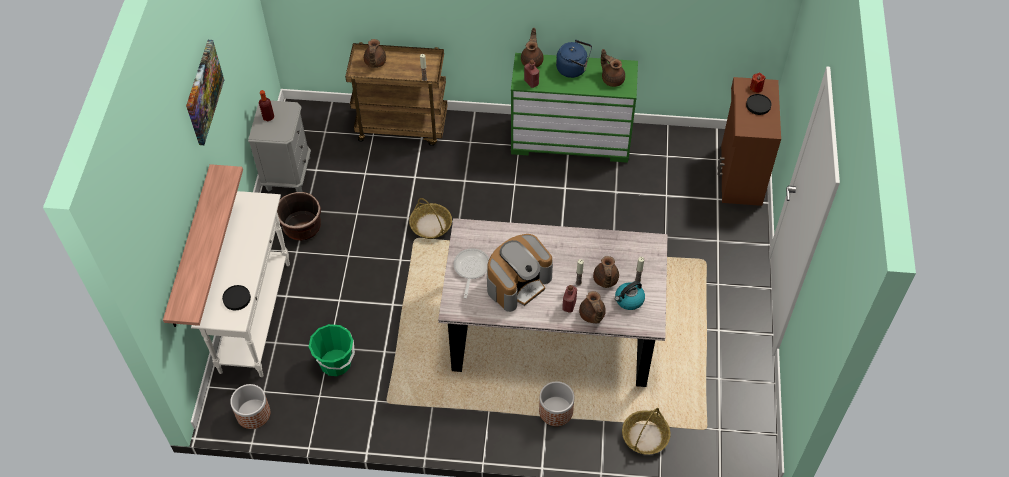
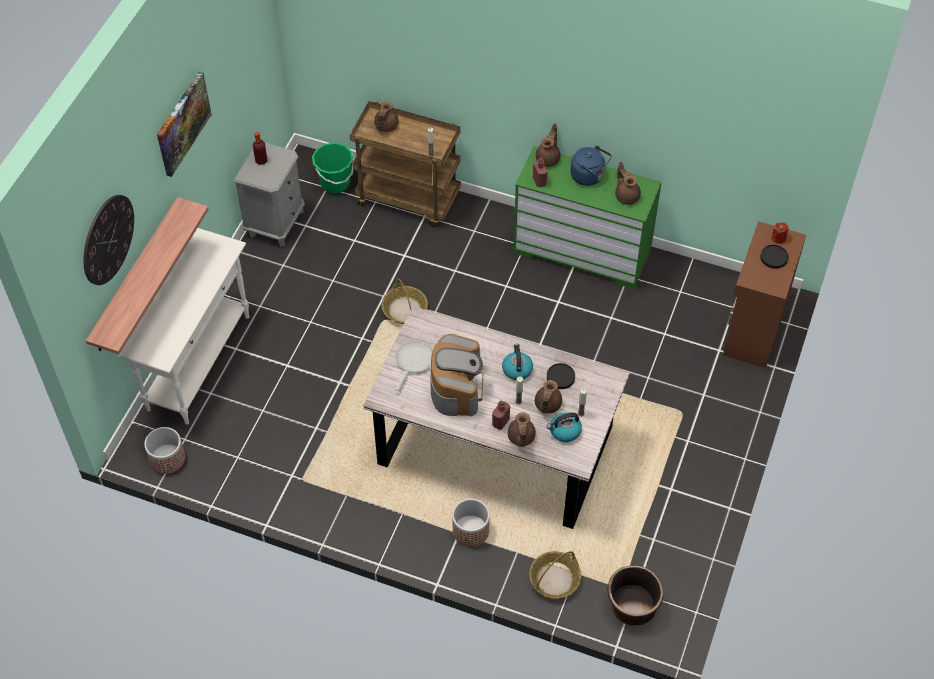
camera: 15 degrees right, 0 degrees up
(165, 216) = (108, 239): none -> wall clock
(236, 298) = (170, 337): black plate -> black plate (560, 377)
(302, 227) = (273, 282): brown planter -> brown planter (632, 606)
(335, 363) = (264, 428): green bucket -> green bucket (335, 183)
(518, 282) = (456, 387): coffee machine -> coffee machine turned 60 degrees counterclockwise
(567, 254) = (517, 369): none -> kettle

